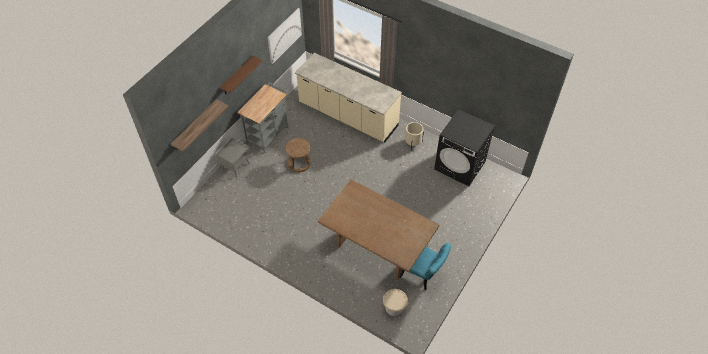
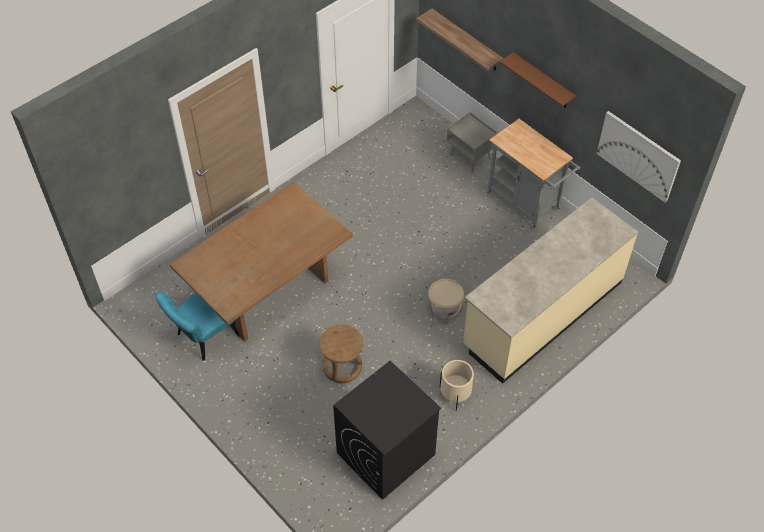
camera: 105 degrees right, 0 degrees up
(299, 163) = (455, 230): brown stool -> brown stool (342, 366)
(394, 307) = (168, 290): beige bucket -> beige bucket (445, 308)

